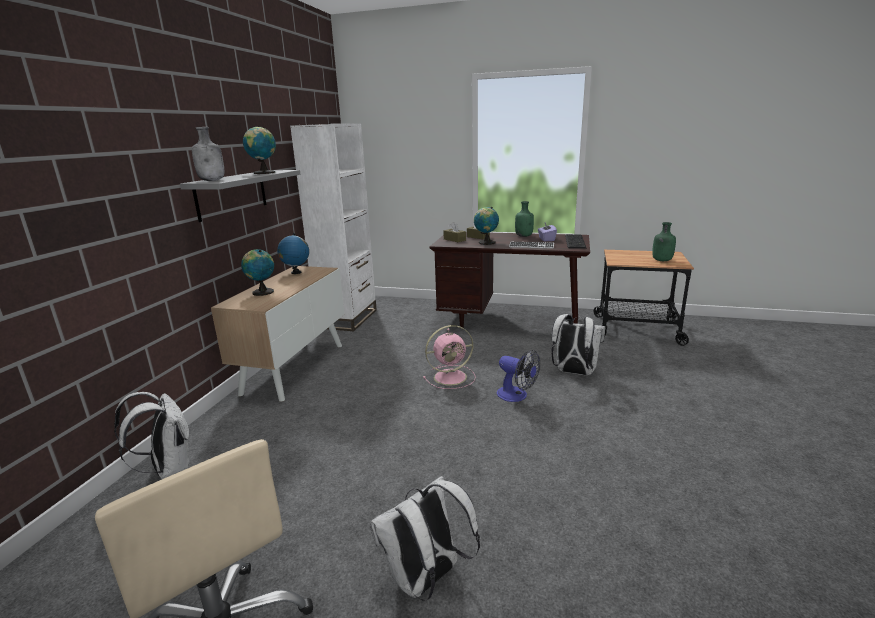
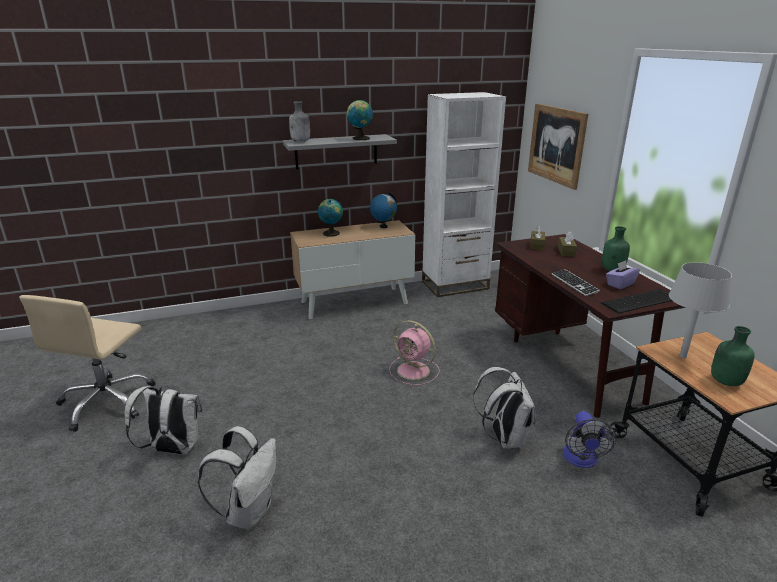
camera: 55 degrees right, 5 degrees up
(168, 468) = (216, 320): white backpack -> white backpack (249, 511)
(398, 165) = (556, 145): none -> picture
(485, 243) = (549, 260): globe -> none
(516, 396) = (418, 416): fan -> fan (581, 460)
(628, 260) = (682, 356): none -> grey table lamp

